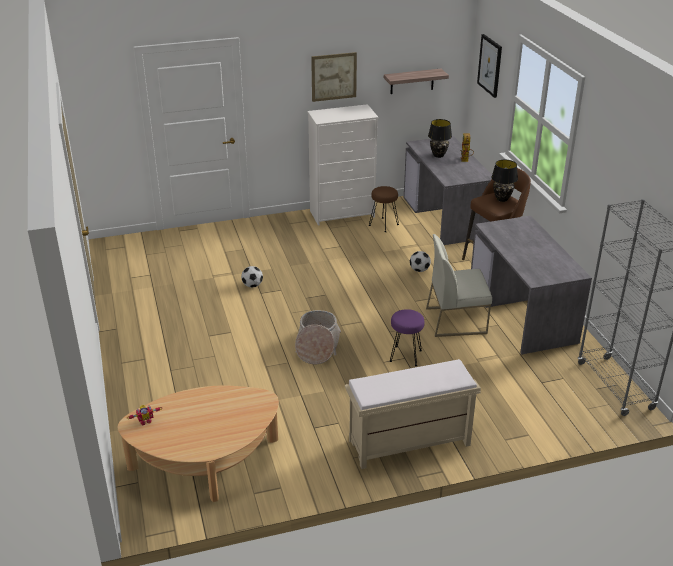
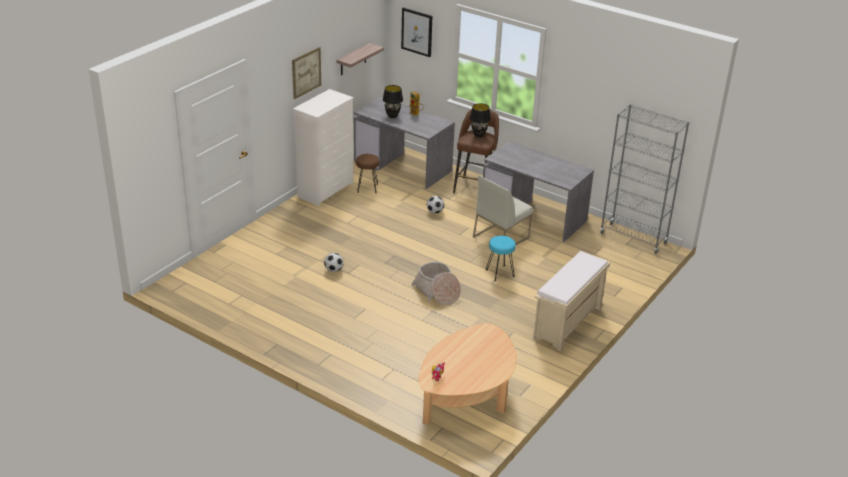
camera: 40 degrees left, 0 degrees up
(405, 356) = (500, 273): purple stool -> turquoise stool

